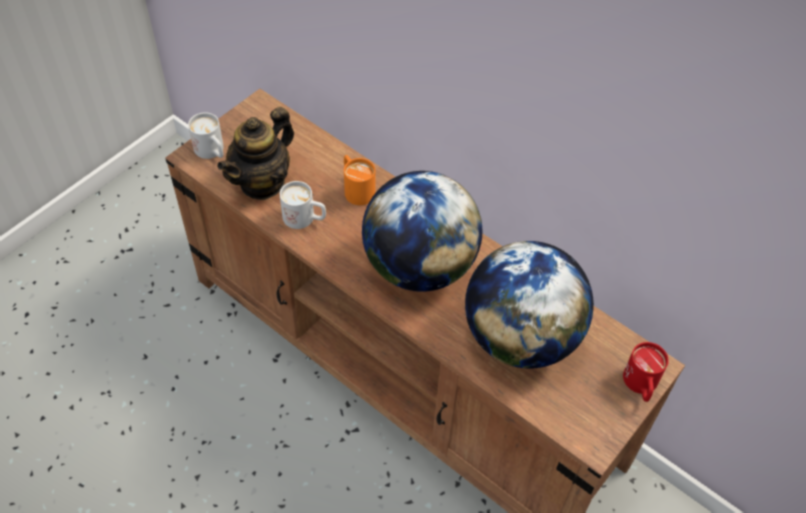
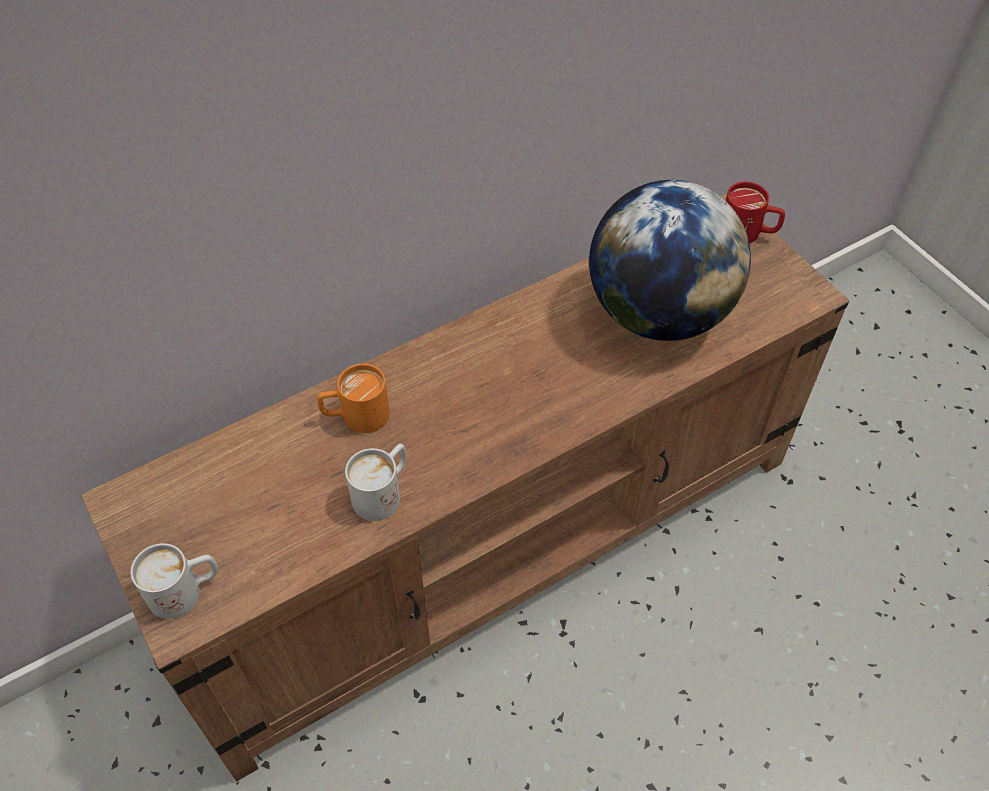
camera: 70 degrees left, 0 degrees up
(262, 182) = (287, 532): teapot -> none
(419, 266) = (519, 381): globe -> none

